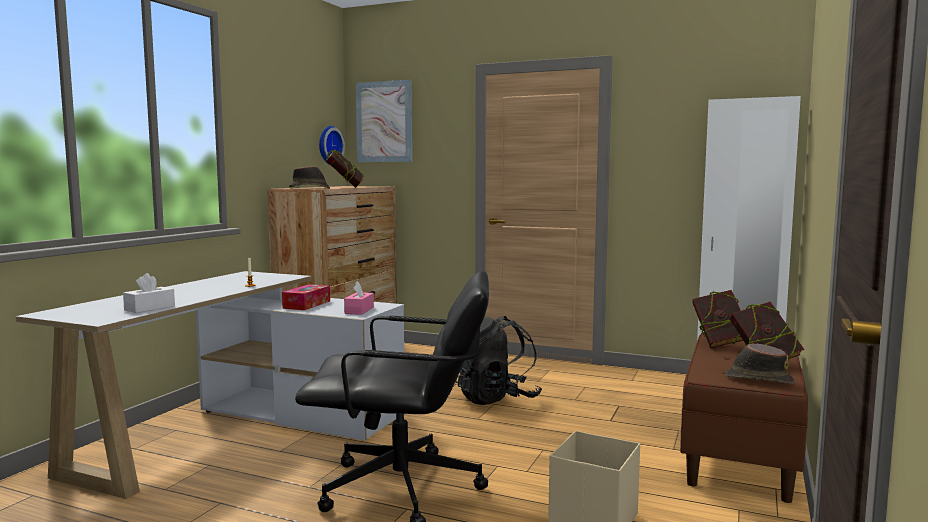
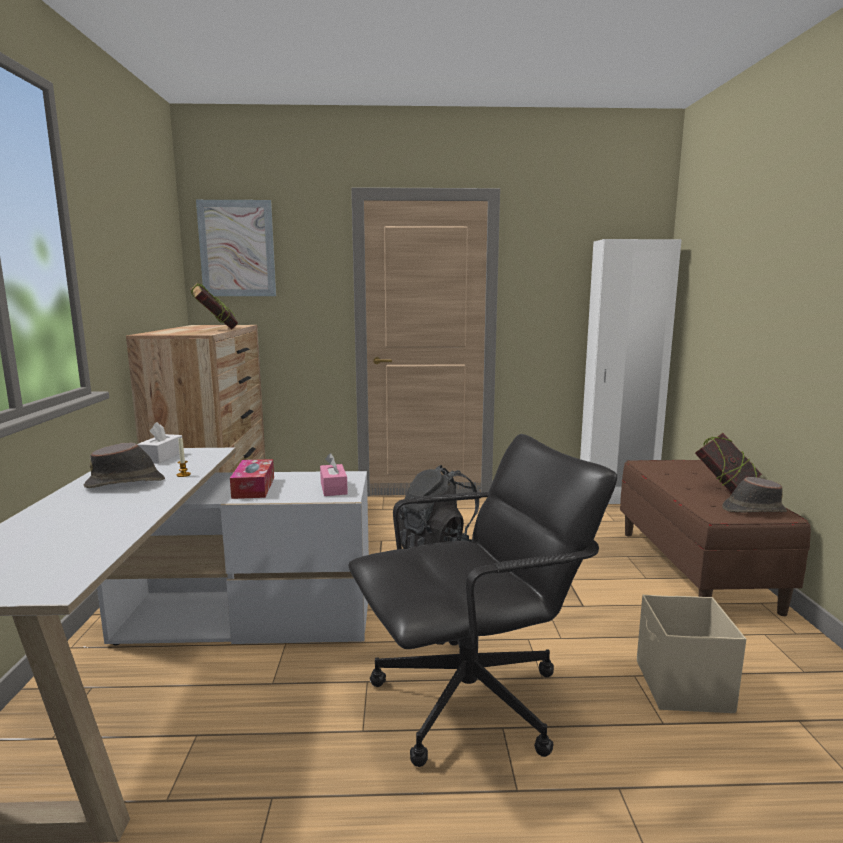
camera: 25 degrees left, 5 degrees up
(150, 308) = (100, 544): white tissue box -> white tissue box (161, 457)
(310, 188) = (184, 333): brown hat -> brown hat (126, 483)
(328, 145) = (172, 276): wall clock -> none
(719, 344) = (662, 473): book -> none

